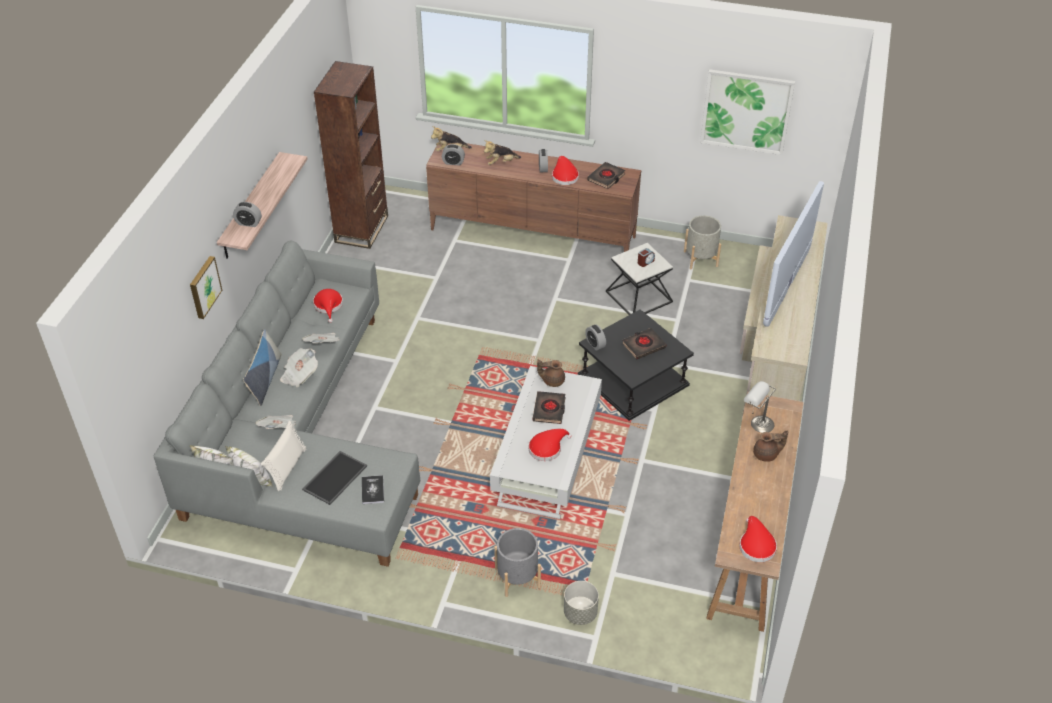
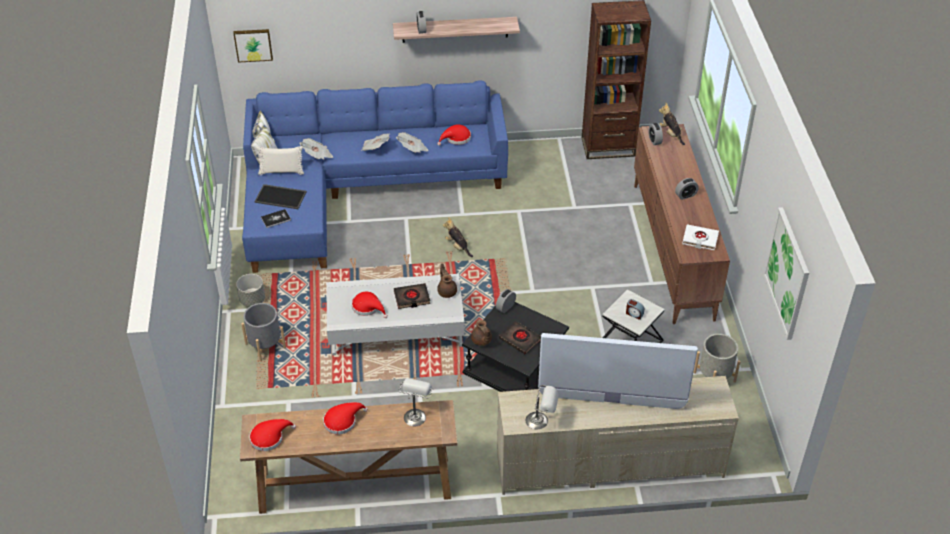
camera: 70 degrees right, 0 degrees up
(204, 287) = (363, 41): picture -> picture (253, 44)
(265, 379) = (363, 133): pillow -> none
(301, 439) = (355, 191): grey sofa -> blue sofa
(501, 163) = (674, 168): plush toy -> plush toy (458, 247)
(564, 176) = (683, 212): red hat -> red hat (342, 421)
(580, 613) = (242, 391): grey planter -> grey planter (252, 300)
(606, 178) = (700, 239): black book -> white book
(766, 454) = (377, 427): brown teapot -> brown teapot (481, 341)
(796, 336) = (541, 420): none -> white table lamp

